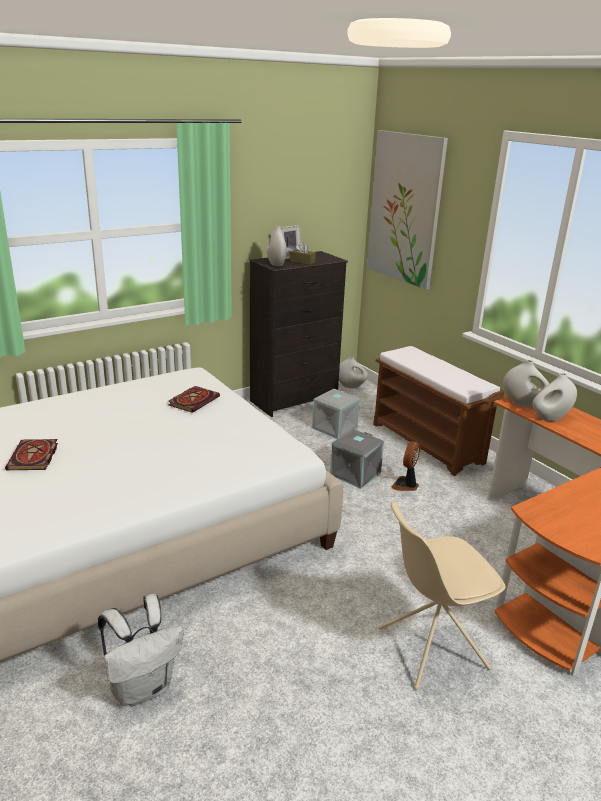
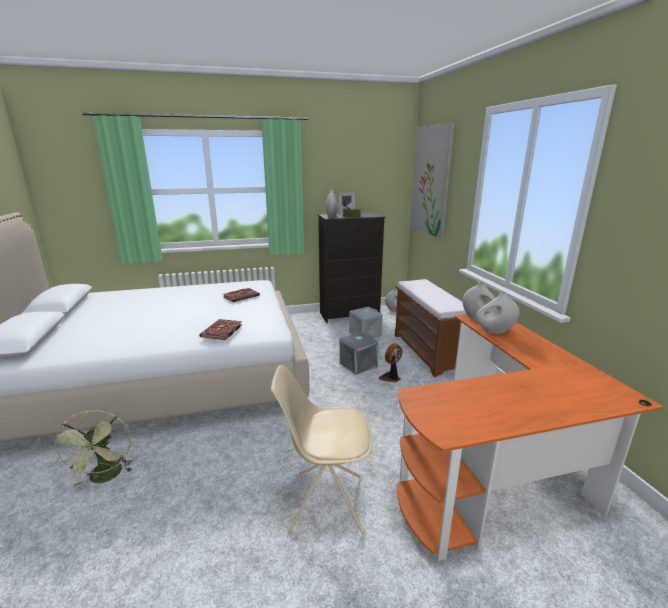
camera: 20 degrees right, 5 degrees down
(34, 457) = (115, 315): book -> book (222, 331)
(143, 687) = (105, 477): white backpack -> green fan

